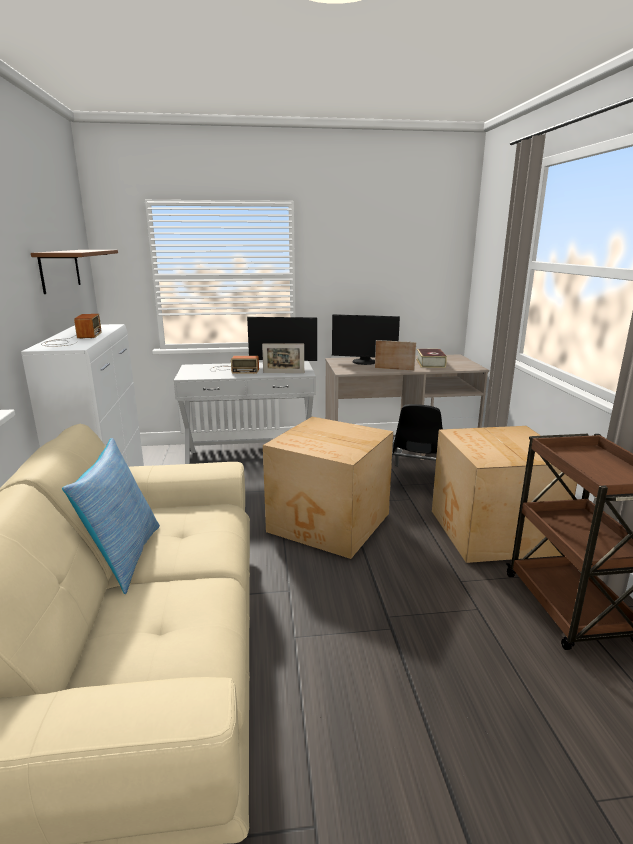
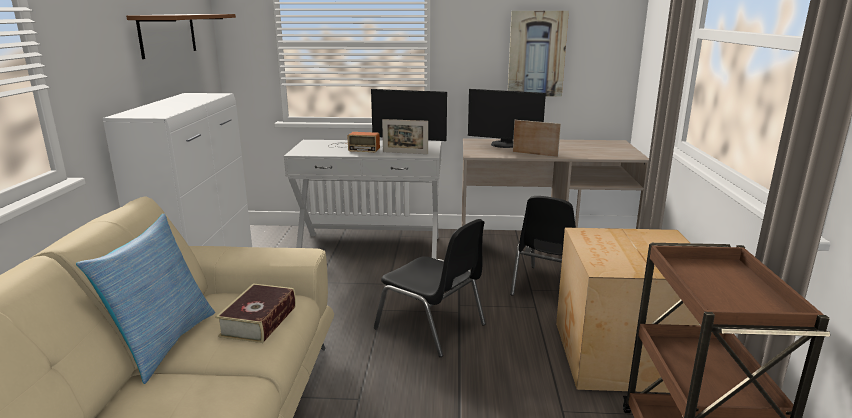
camera: 10 degrees right, 0 degrees up
(72, 339) = (163, 107): radio -> none
(330, 523) = (432, 327): cardboard box -> black chair
(386, 283) = (536, 54): none -> picture
(430, 363) = (582, 149): book -> book (259, 321)

